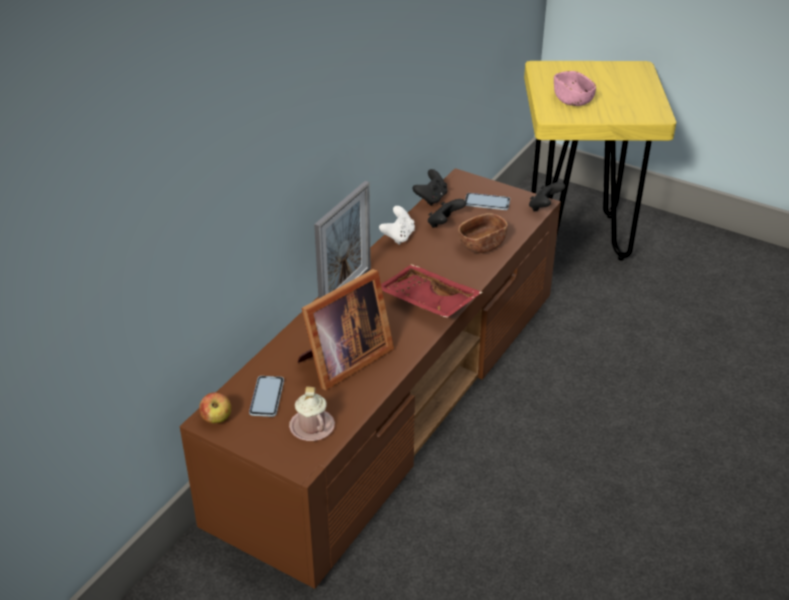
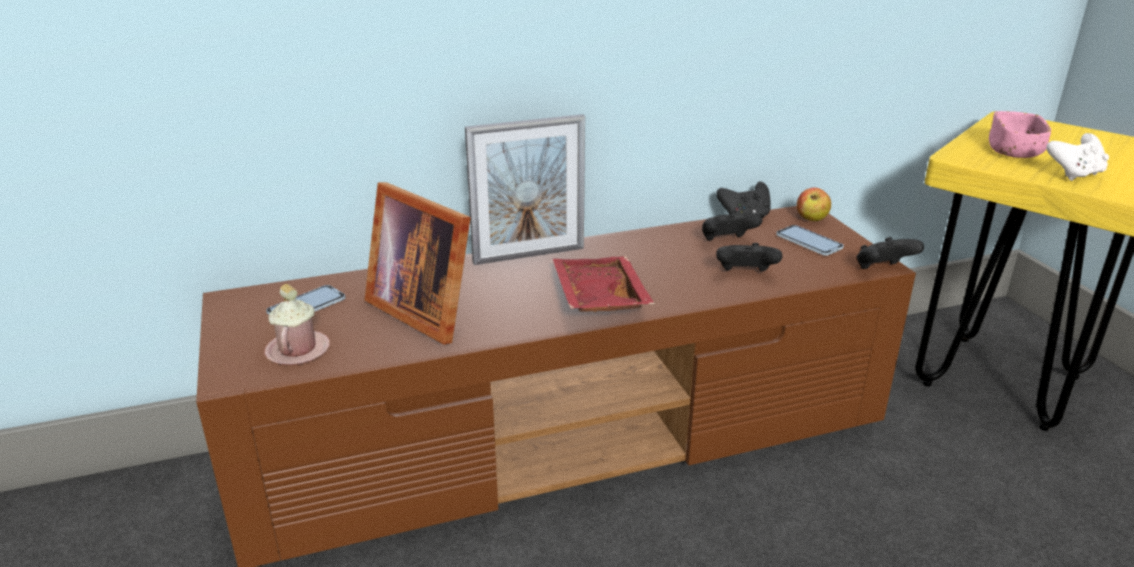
camera: 40 degrees right, 10 degrees down
(216, 419) = (238, 302): apple -> apple (811, 219)
(342, 361) = (424, 310): picture frame -> picture frame turned 45 degrees clockwise
(398, 236) = (657, 234): white game controller -> white game controller (1074, 175)
(482, 245) = (745, 275): brown bowl -> black game controller

